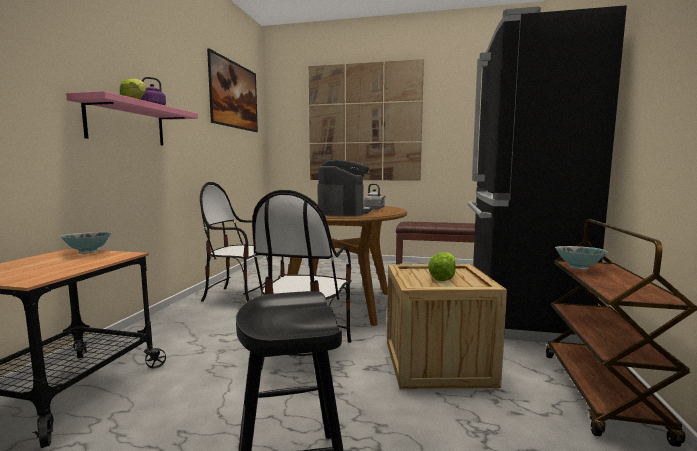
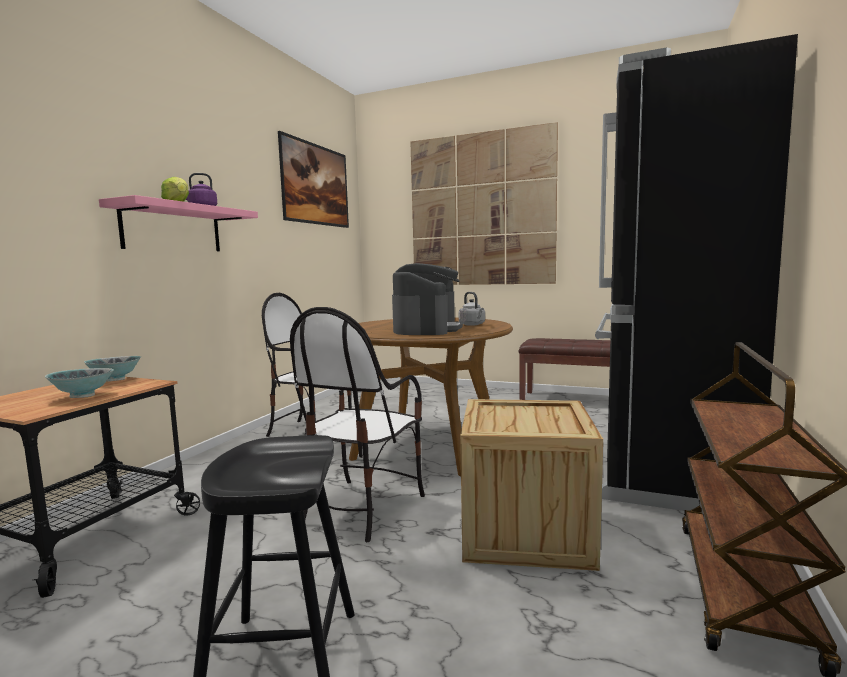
camera: 10 degrees right, 0 degrees up
(443, 277) = (530, 419): lettuce -> none
(579, 268) = (716, 412): bowl -> bowl (82, 396)

